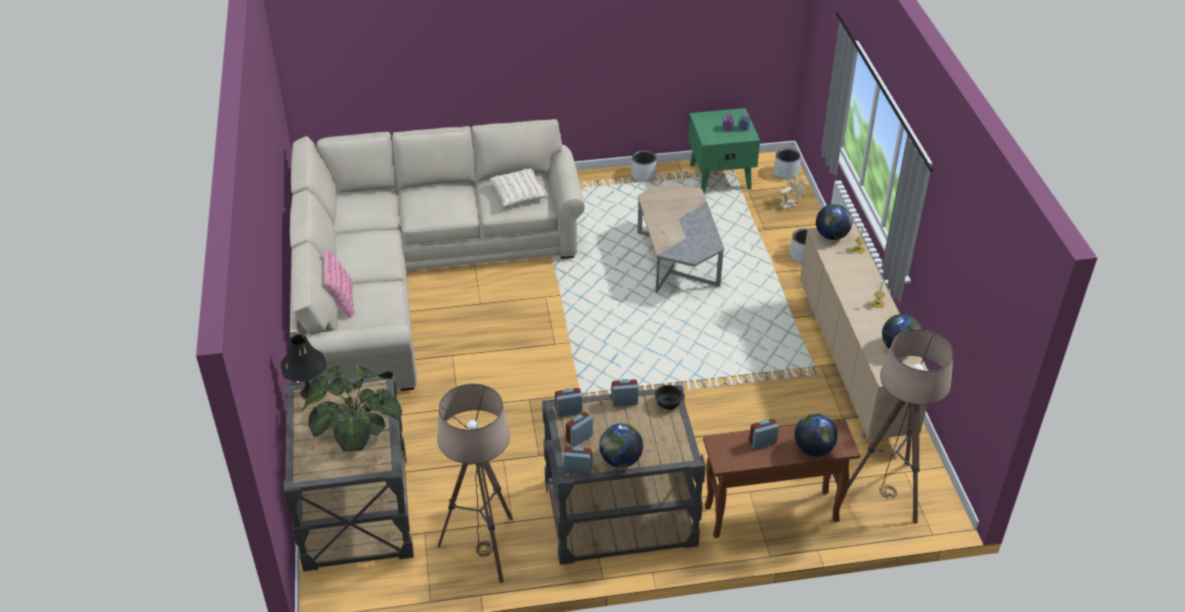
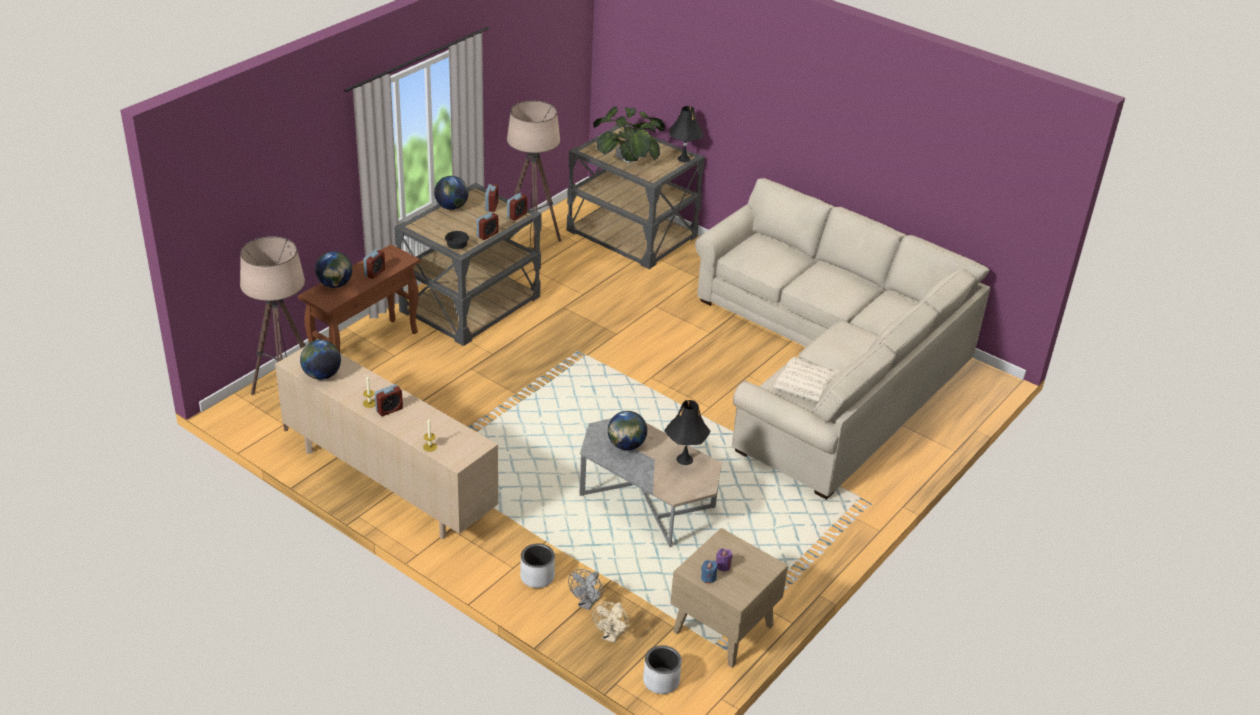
camera: 135 degrees right, 5 degrees down
(342, 302) = (785, 248): pink pillow -> none
(577, 469) = (472, 192): alarm clock -> alarm clock (389, 410)
(643, 175) = (797, 579): grey planter -> none
(659, 208) = (684, 459): none -> black table lamp
(721, 176) = (722, 629): green nightstand -> beige nightstand
(787, 226) = (587, 604): none -> grey fan
(832, 235) = (467, 448): globe -> globe (626, 445)

